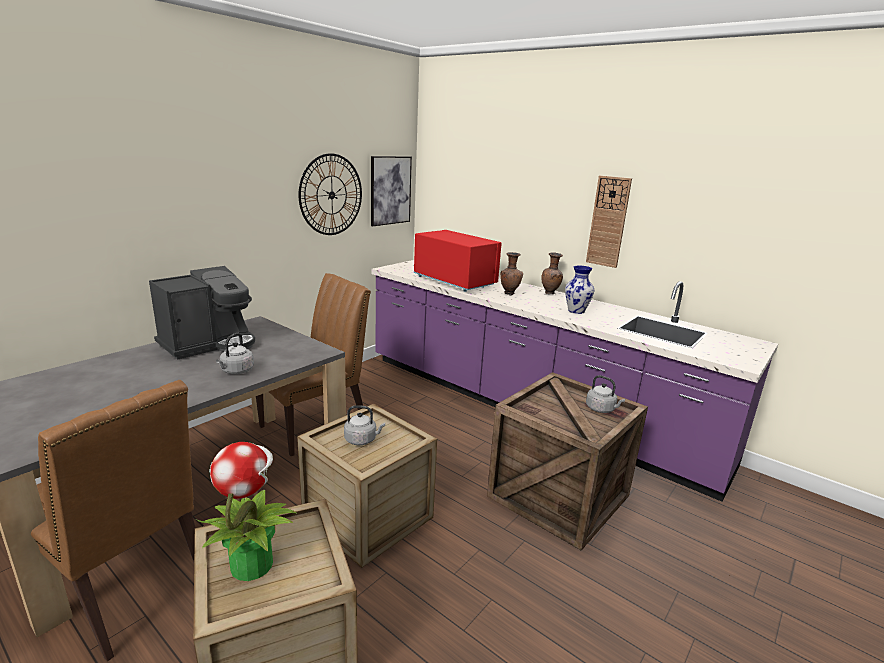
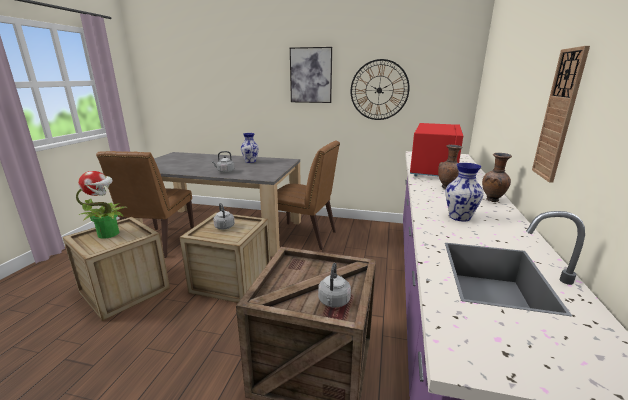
camera: 65 degrees right, 0 degrees up
(209, 344) = (251, 161): coffee machine -> vase
(390, 190) = (443, 90): picture -> picture (311, 75)

